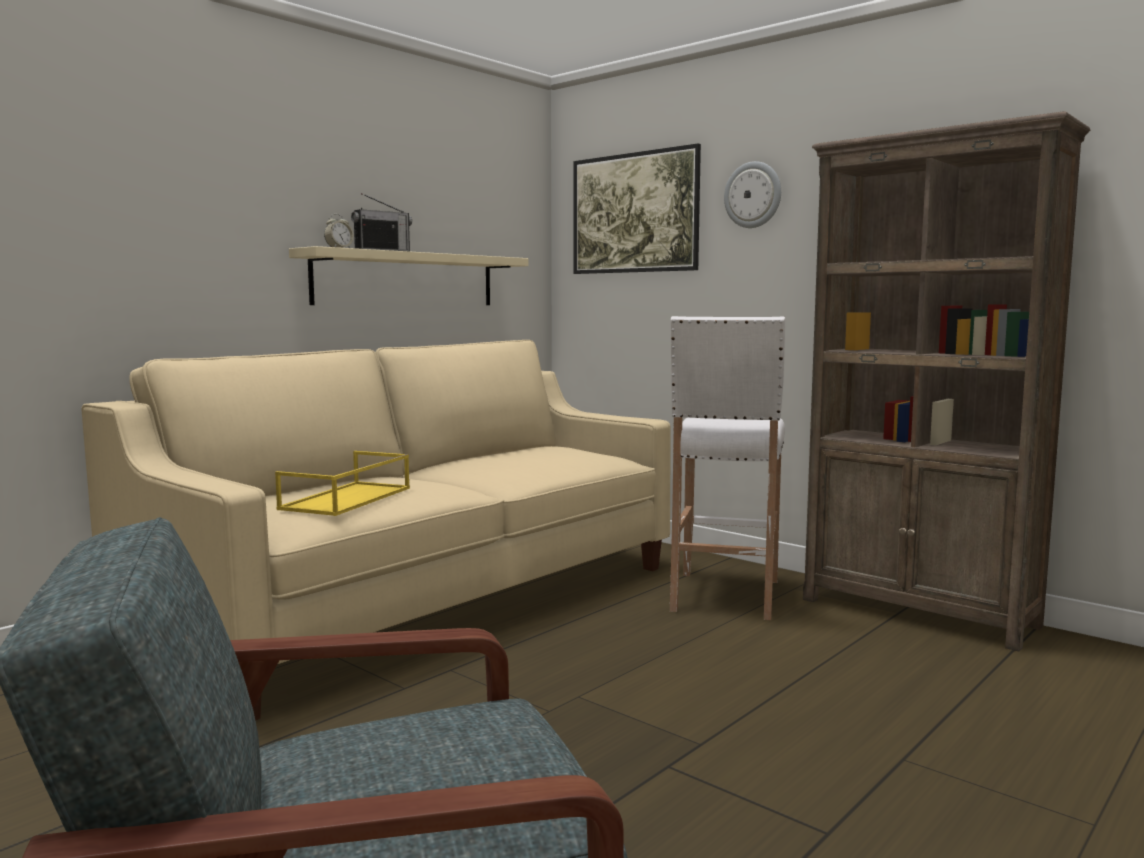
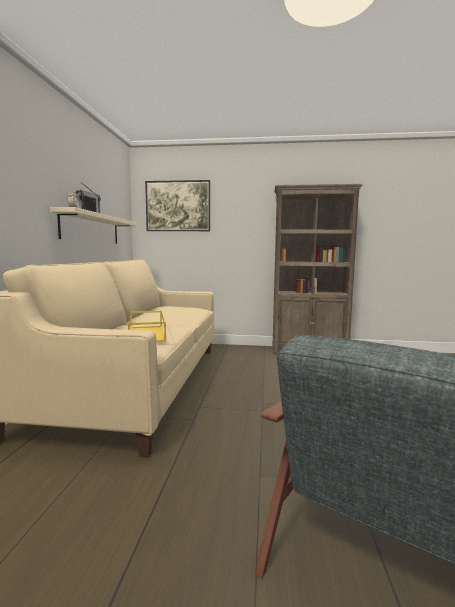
camera: 35 degrees left, 0 degrees up
(724, 596) = (248, 357): white stool -> none
(753, 195) = (234, 202): wall clock -> none

